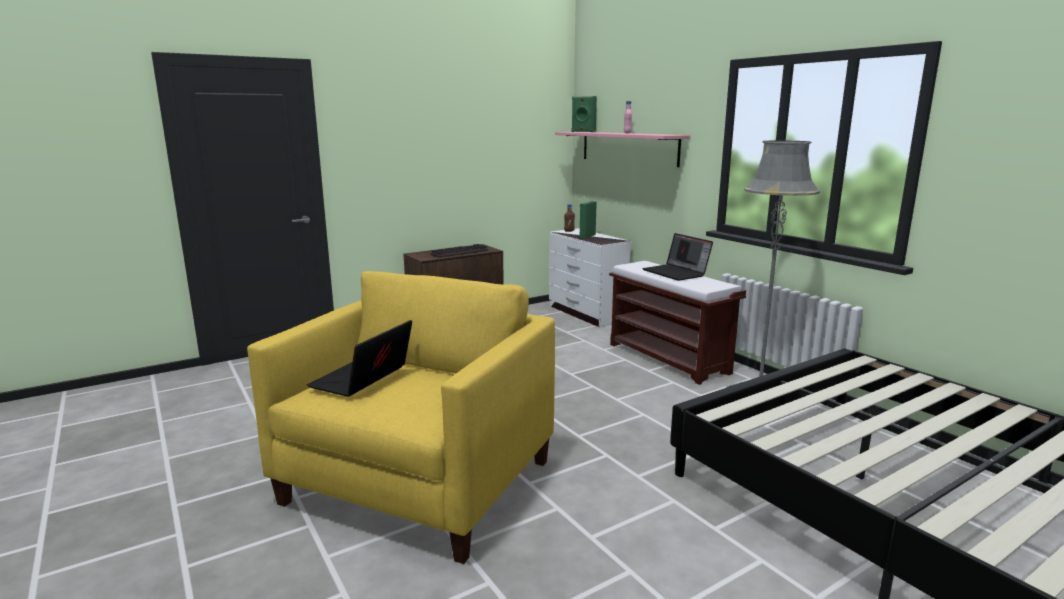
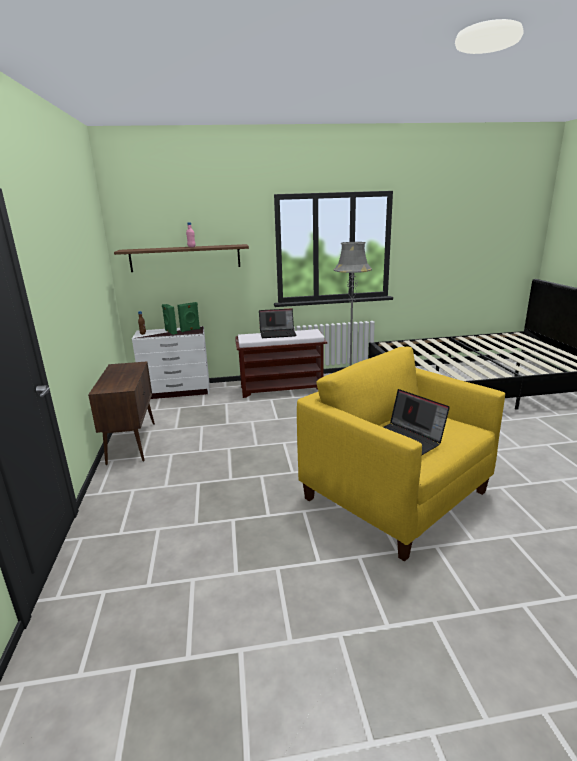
camera: 65 degrees left, 5 degrees up
(460, 252) = (127, 374): keyboard -> none
(583, 132) = (137, 249): green speaker -> green speaker (190, 330)
(628, 148) = (185, 258): pink shelf -> brown shelf

